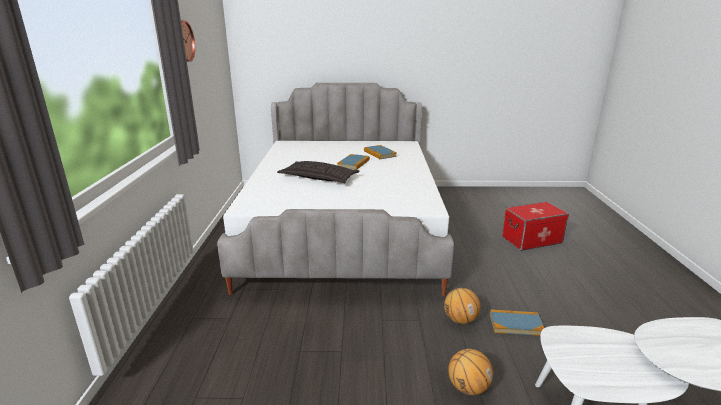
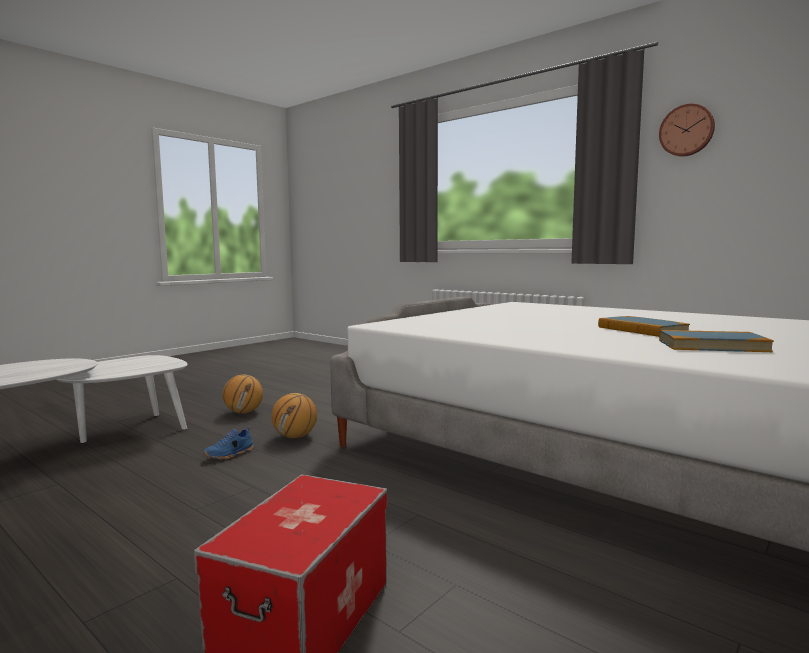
camera: 130 degrees right, 15 degrees down
(318, 178) = (581, 317): pillow -> none
(515, 324) = (230, 454): book -> blue shoe

